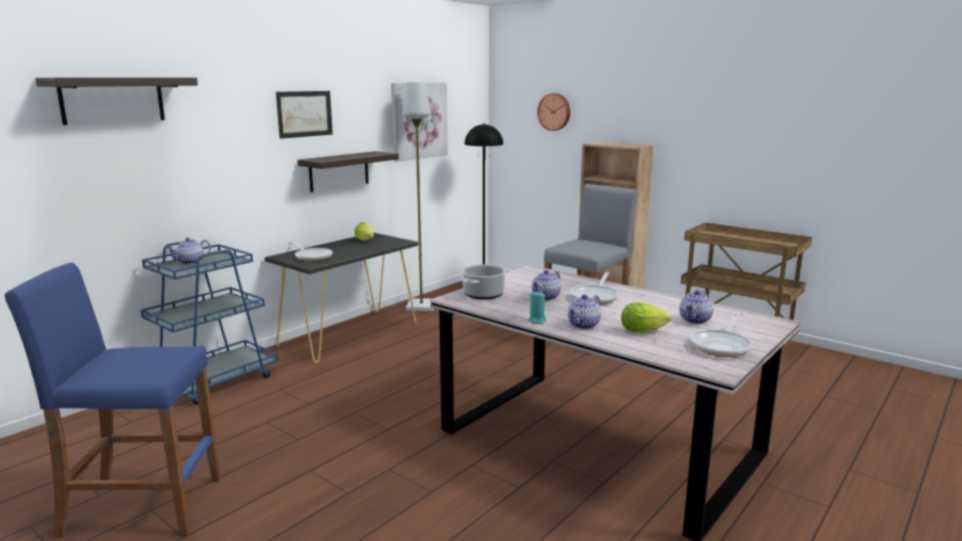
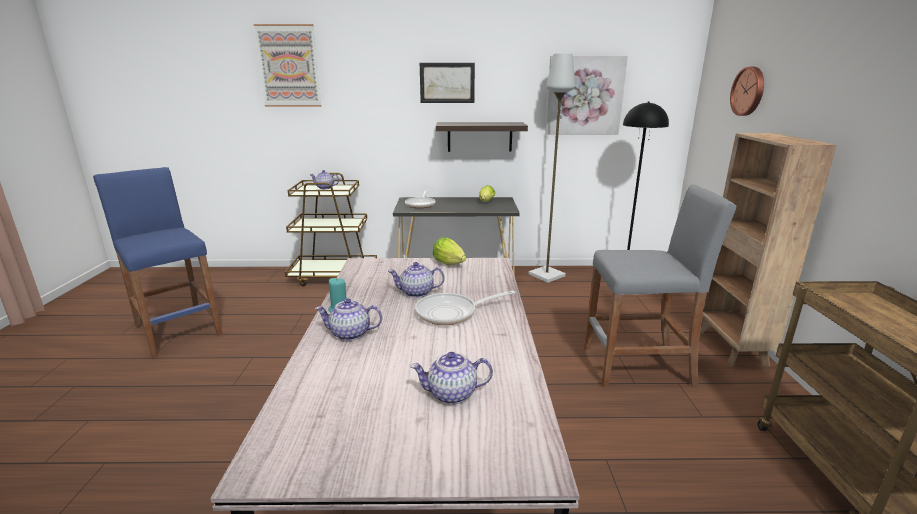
camera: 50 degrees right, 5 degrees up
(112, 100) = (289, 66): shelf -> picture
(213, 382) = (334, 276): blue cart -> brown cart
(483, 295) = (386, 269): cooking pot -> none
(645, 331) = (367, 372): lettuce -> lettuce (450, 264)
(721, 346) = (364, 444): frying pan -> none

